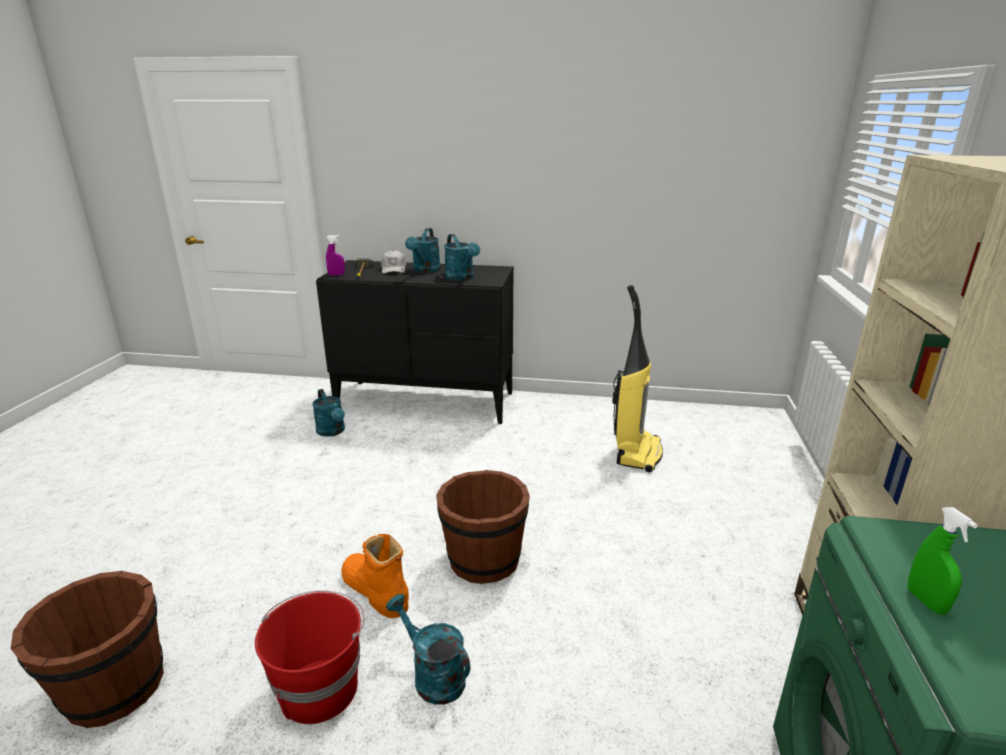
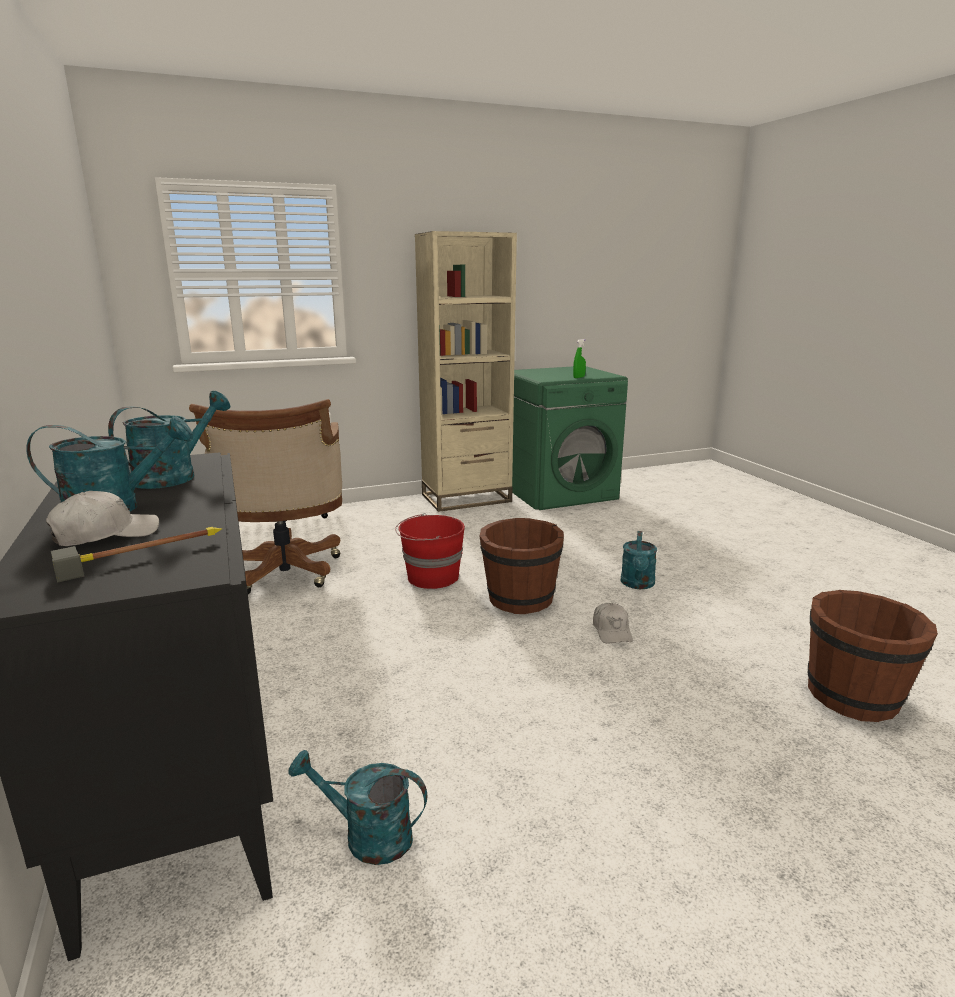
camera: 120 degrees left, 5 degrees down
(319, 688) = (704, 615): red bucket -> red bucket (431, 577)
(332, 432) = (367, 836): turquoise watering can -> turquoise watering can turned 105 degrees counterclockwise
(336, 275) = (182, 572): purple spray bottle -> none
(375, 591) = (612, 630): orange boot -> white cap
(637, 453) = (285, 573): vacuum cleaner -> office chair

